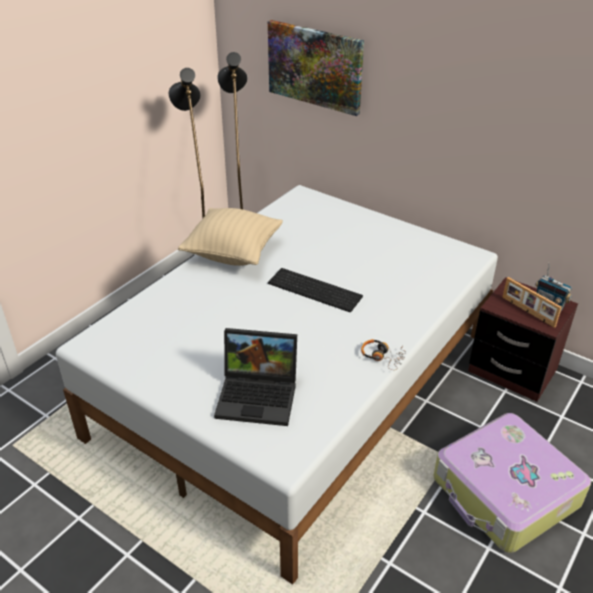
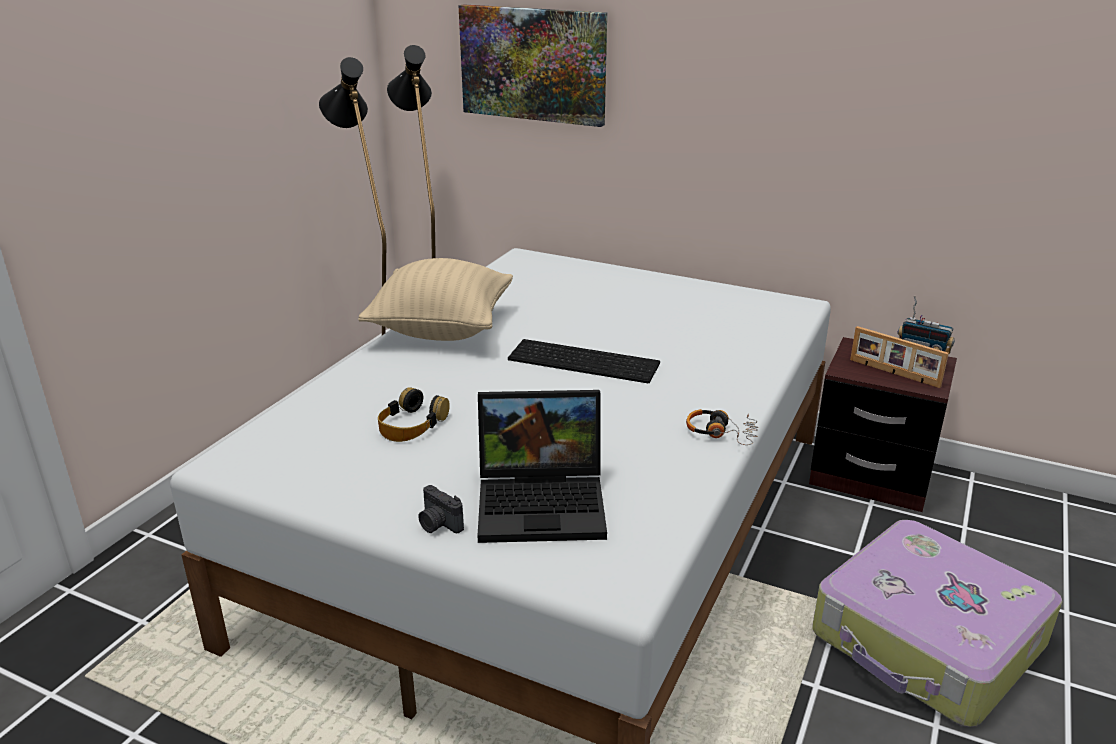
camera: 10 degrees left, 10 degrees down
(195, 403) = (438, 524): none -> camera
(197, 328) = (411, 425): none -> headphones

